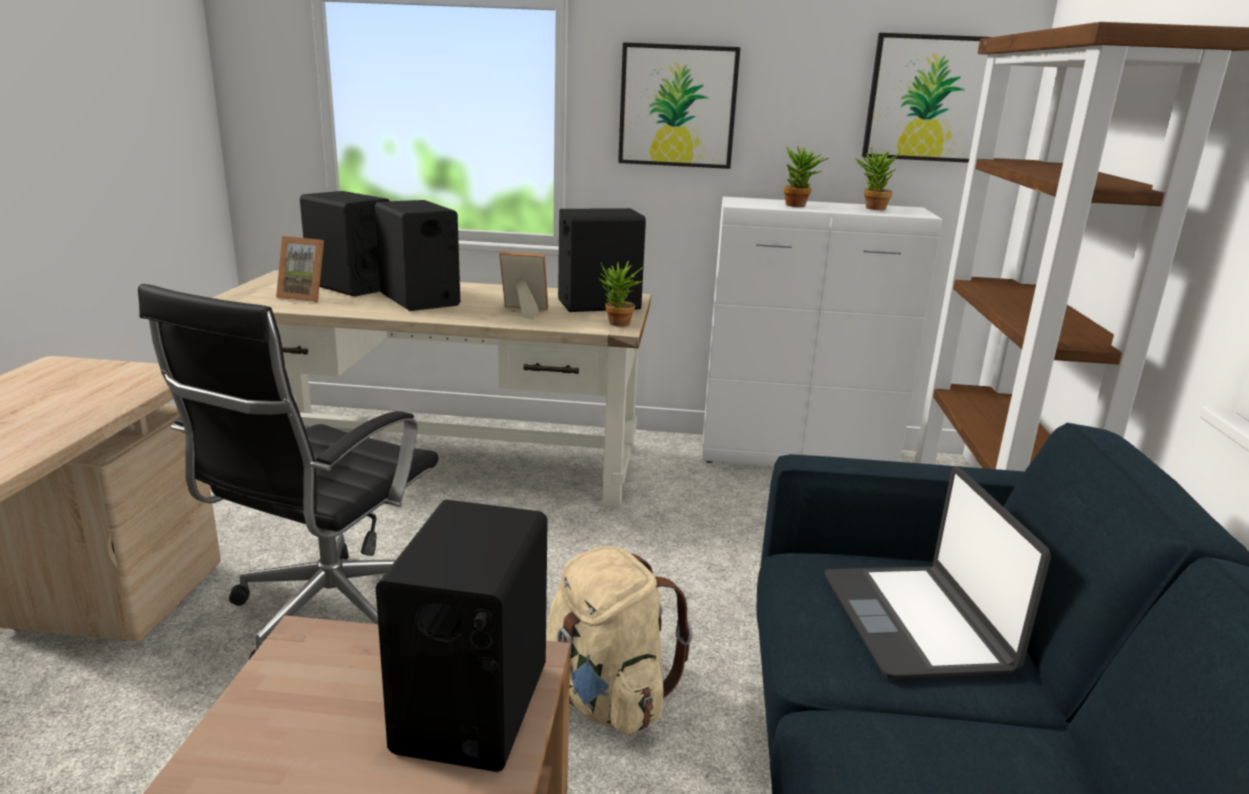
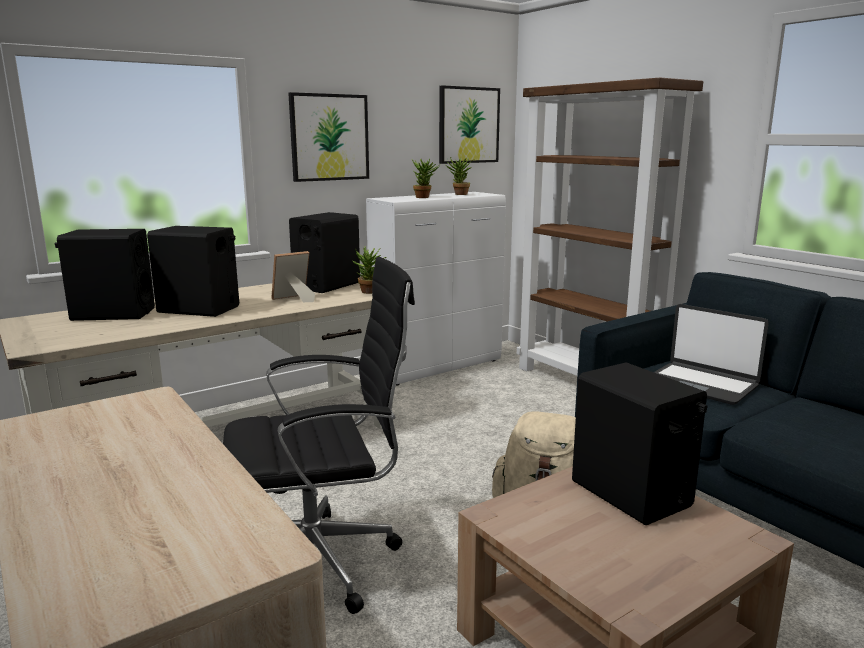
camera: 40 degrees left, 5 degrees down
(306, 296) = (96, 328): picture frame -> none
(325, 617) = (323, 562): black office chair -> black office chair turned 90 degrees counterclockwise

